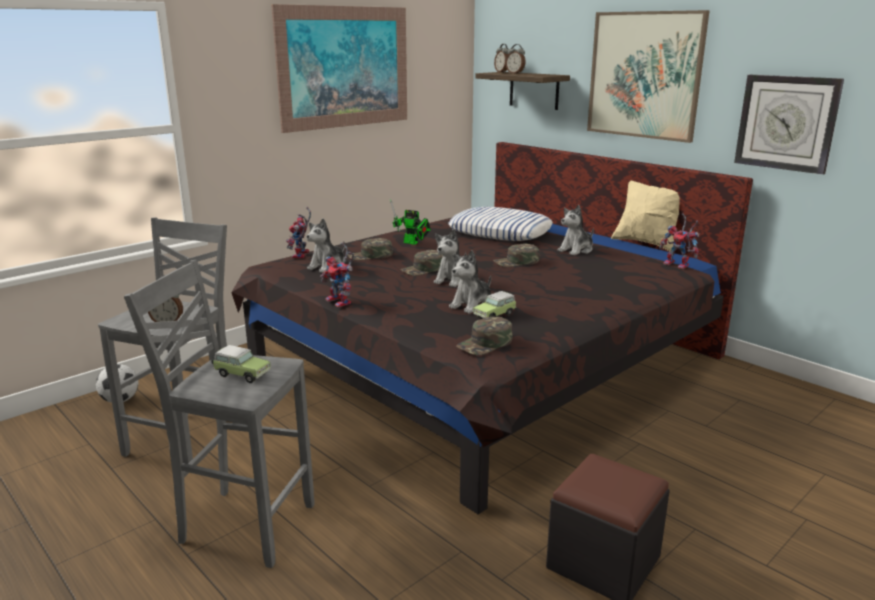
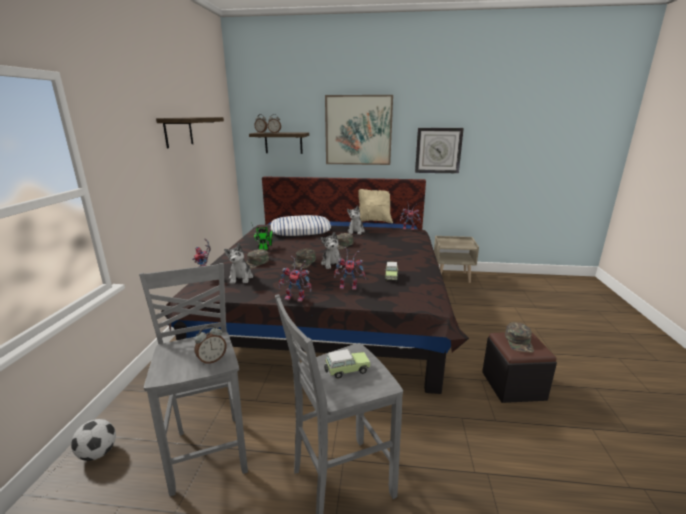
camera: 40 degrees left, 0 degrees up
(345, 67) = (178, 132): picture -> shelf
(419, 309) = (350, 286): none -> toy robot
(472, 305) = (369, 275): plush toy -> none
(485, 344) = (417, 293): green cap -> green cap (519, 342)
(775, 387) = (452, 277): none -> beige nightstand

